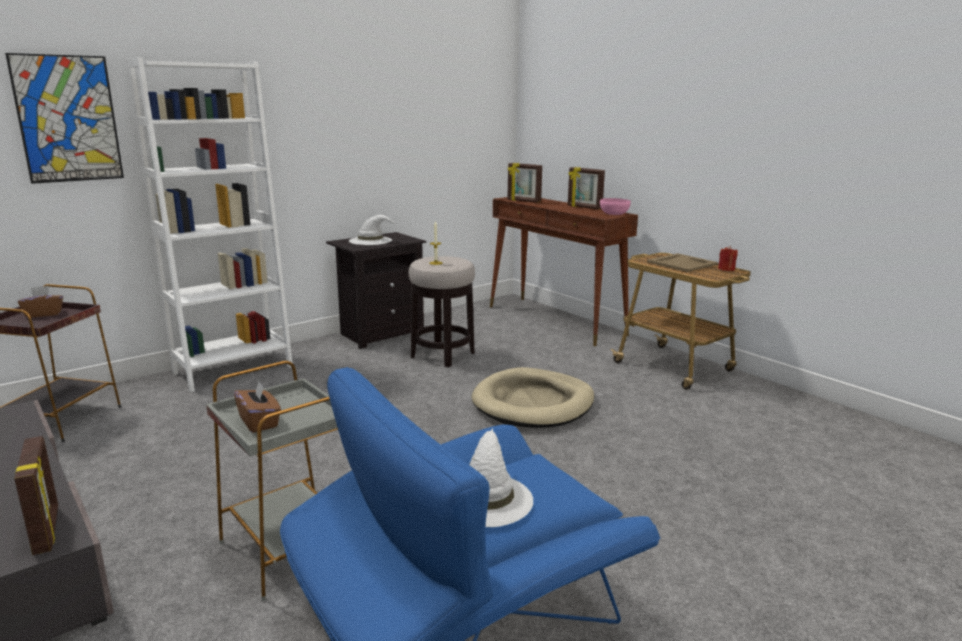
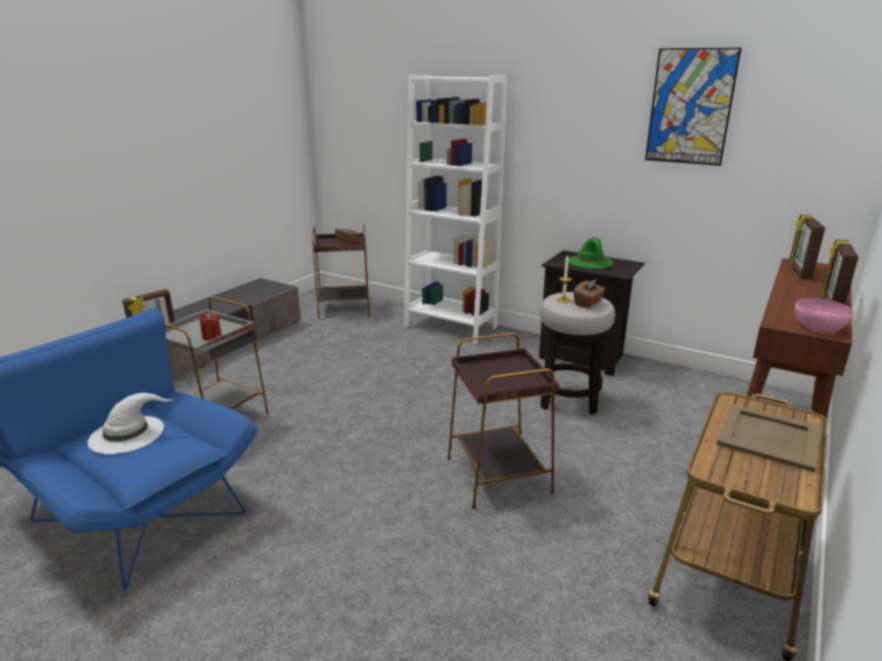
camera: 70 degrees right, 5 degrees up
(68, 119) = (395, 117): picture -> picture (690, 107)
(259, 422) = (191, 329): brown tissue box -> brown tissue box (588, 303)
(371, 240) = (590, 261): white hat -> green hat
(533, 403) = (498, 476): beige dog bed -> brown side table
(726, 269) = (792, 482): red candle -> red candle (212, 337)

